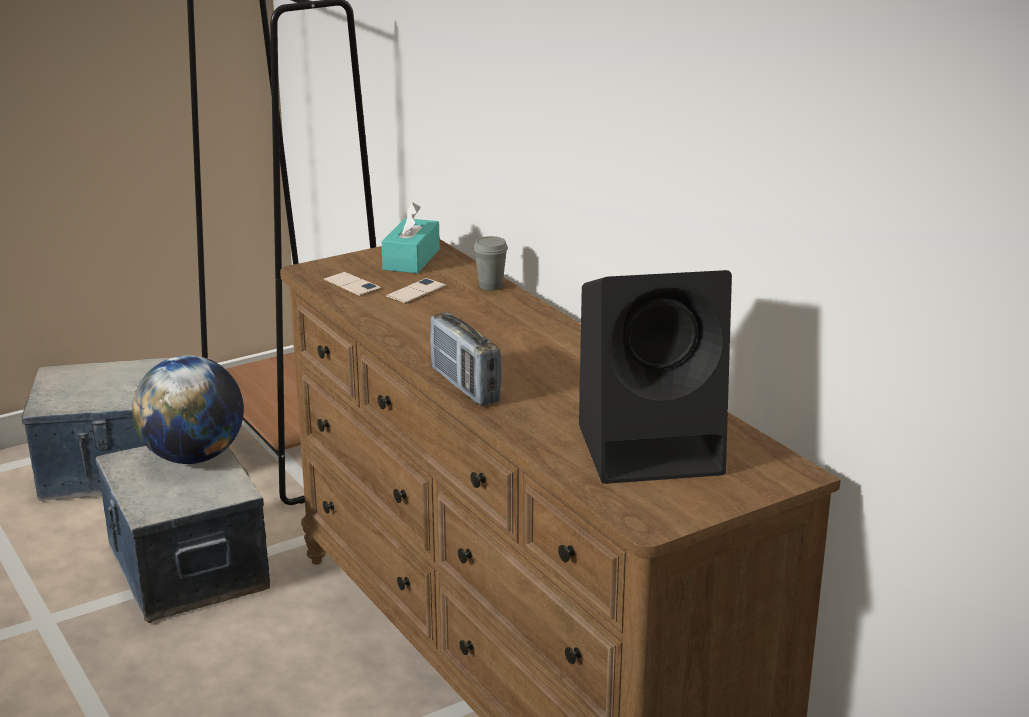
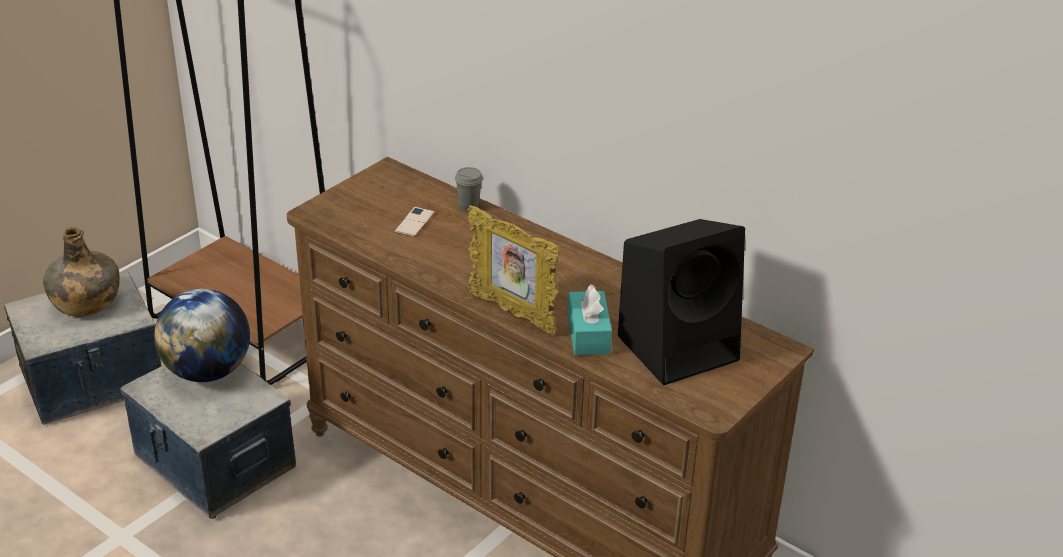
camera: 20 degrees left, 10 degrees up
(116, 377) = (85, 302): none -> green bottle
(352, 285) = (358, 223): phone -> none
(411, 259) = (388, 187): turquoise tissue box -> turquoise tissue box (588, 334)
(465, 386) = (513, 313): radio -> picture frame

